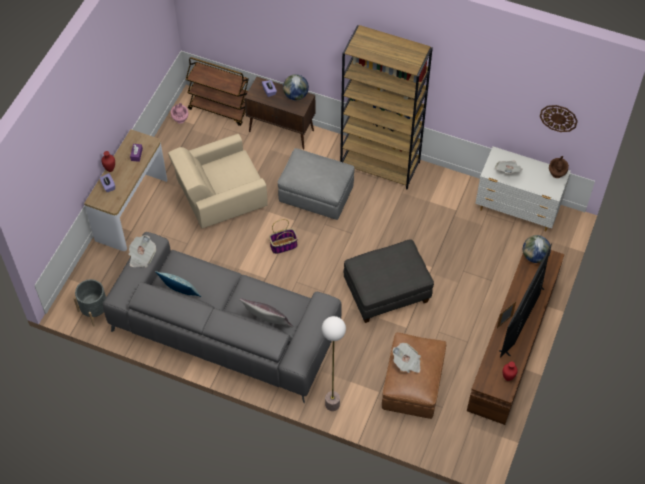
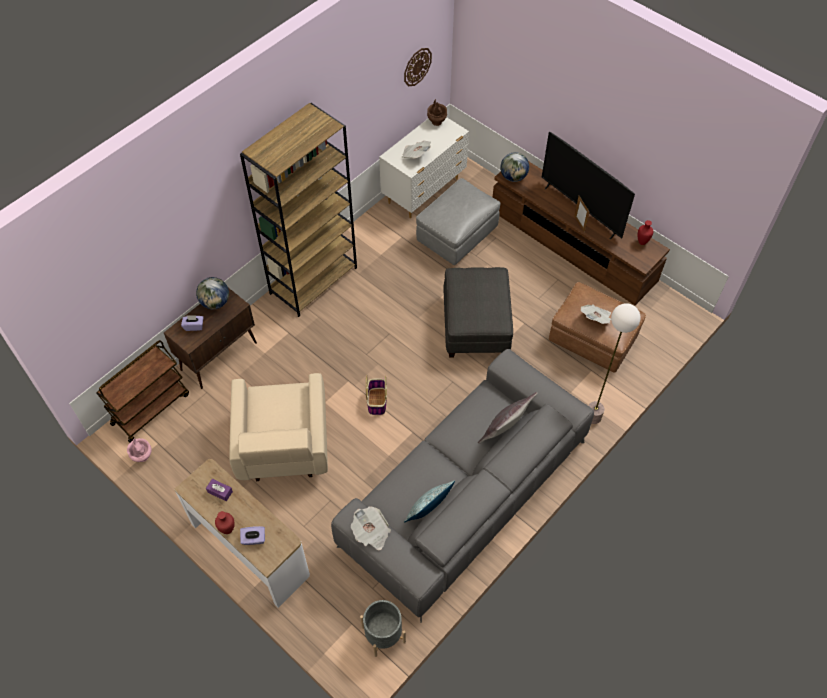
camera: 70 degrees left, 0 degrees up
(316, 195) = (324, 350): grey ottoman -> grey ottoman (457, 235)

